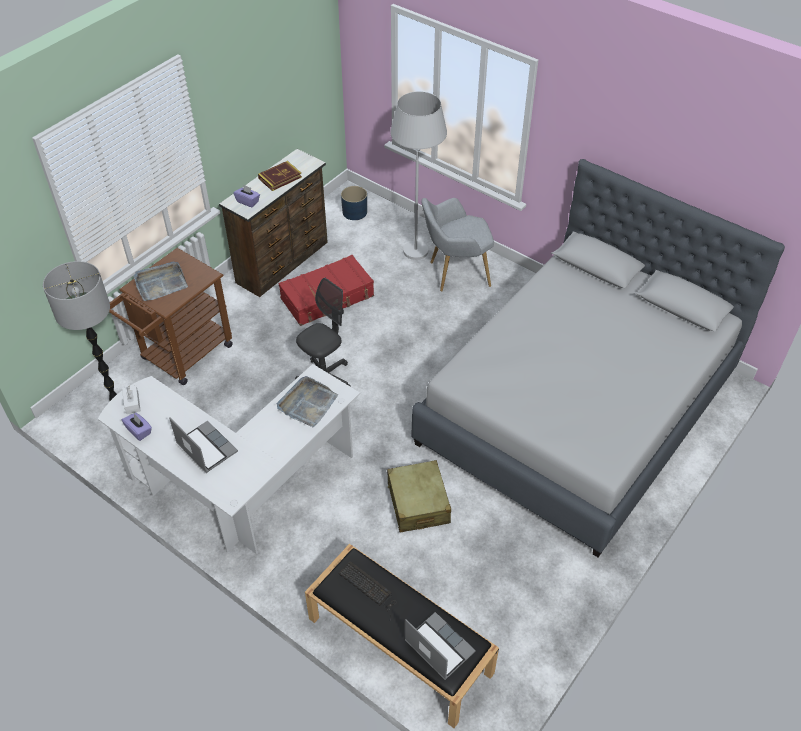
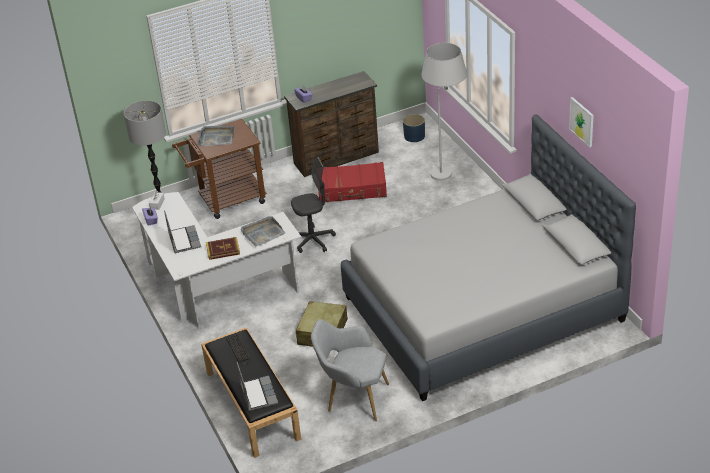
camera: 30 degrees right, 10 degrees down
(280, 178) = (337, 88): book -> book (223, 250)
(455, 273) = (459, 197): grey armchair -> grey armchair (353, 398)
(675, 157) = (582, 121): none -> picture

